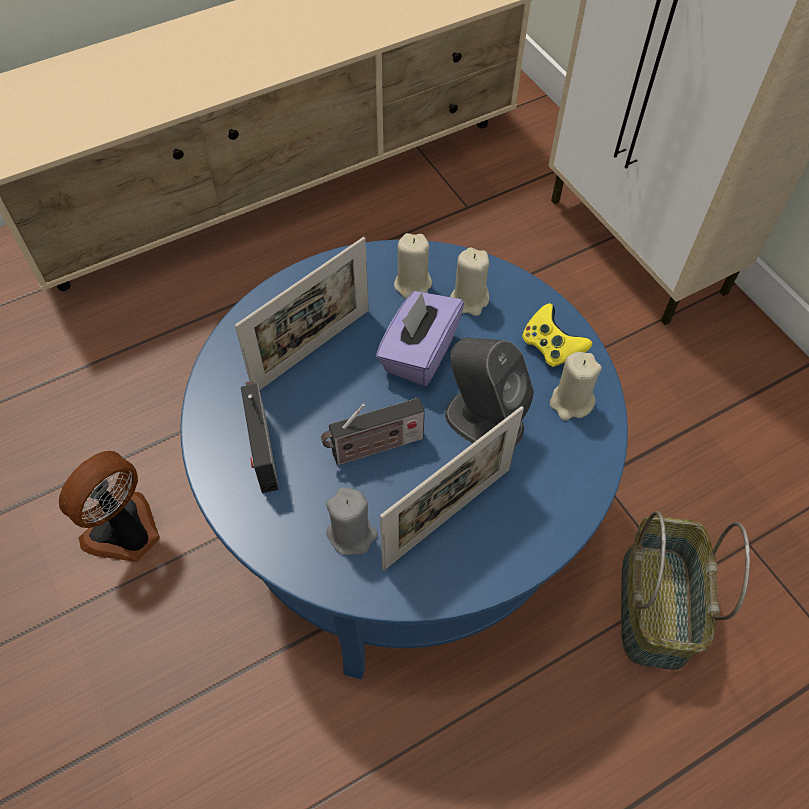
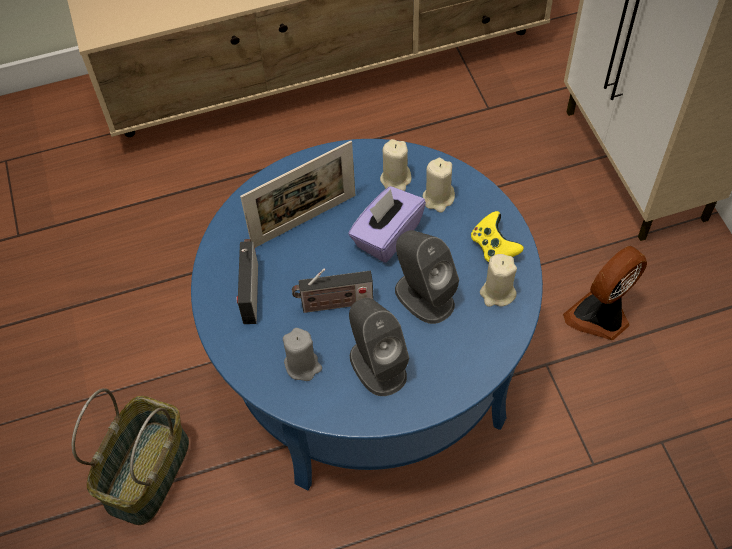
camera: 15 degrees right, 0 degrees up
(126, 533) = (146, 344): fan -> fan (600, 316)
(447, 517) = (377, 365): picture frame -> grey speaker
(653, 605) = (562, 476): basket -> basket (146, 471)

